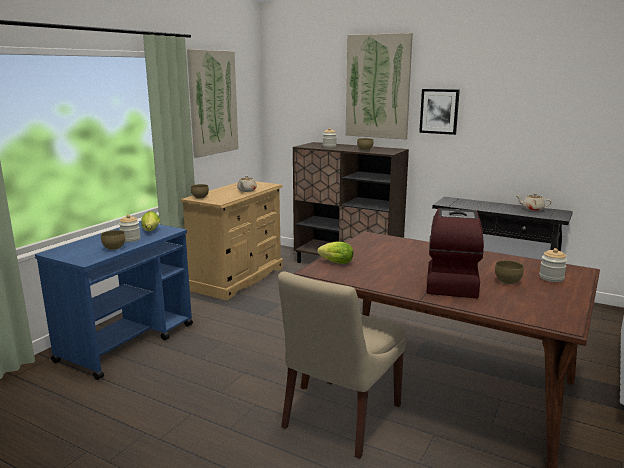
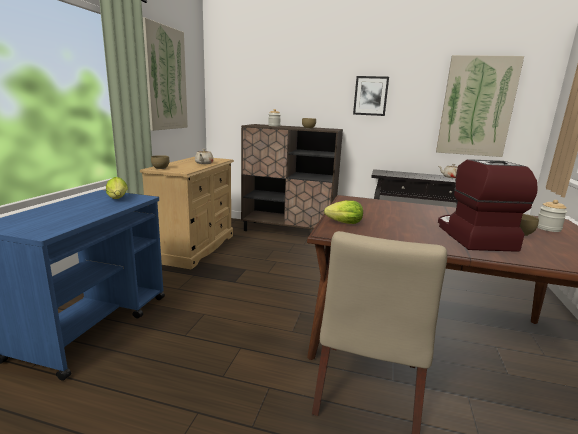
camera: 15 degrees left, 0 degrees up
(114, 247) = (77, 217): brown bowl -> none
(130, 239) = (96, 208): jar -> none
(378, 87) = (316, 74): picture -> picture (476, 107)

